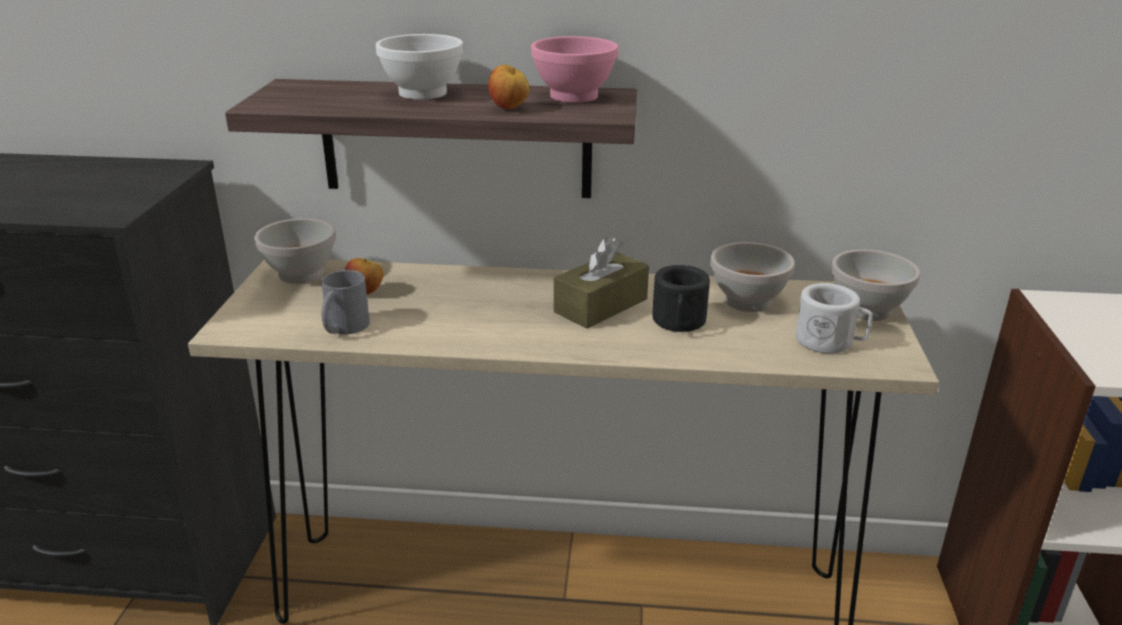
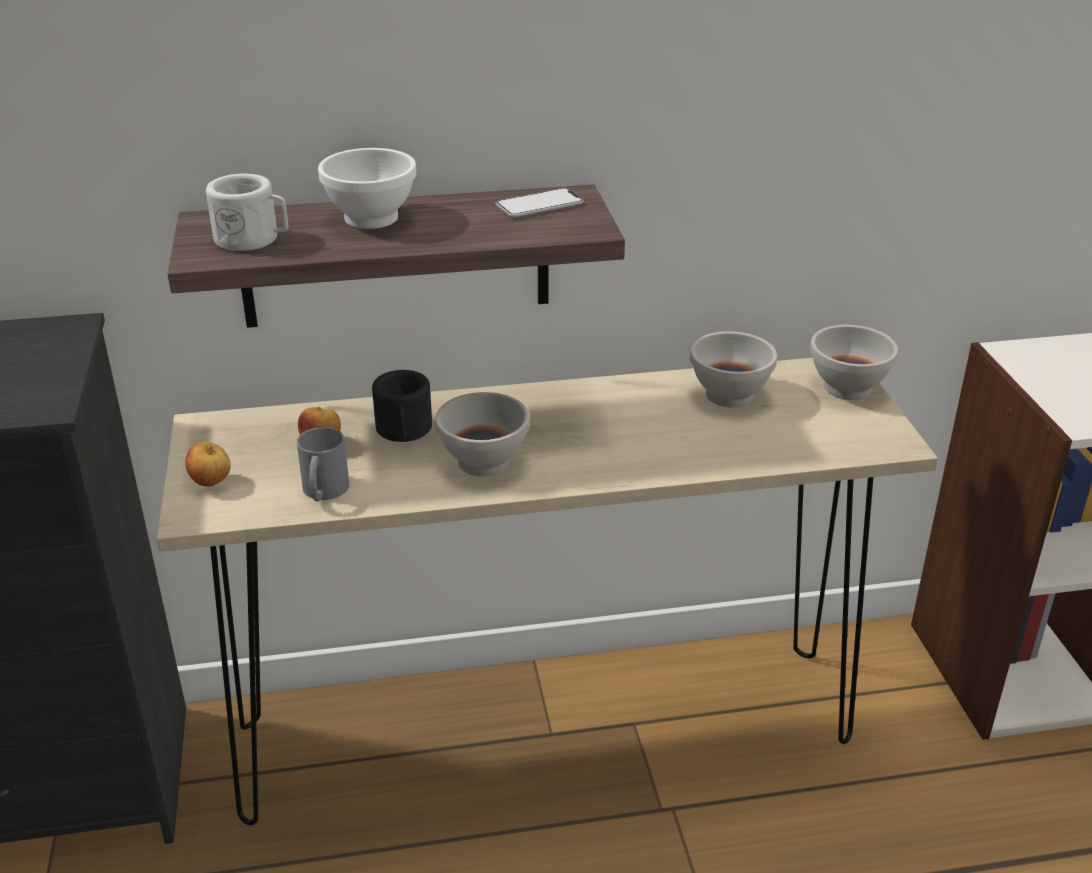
camera: 15 degrees left, 5 degrees up
(302, 274) = (233, 431): white bowl -> white bowl (485, 461)
(509, 108) = (482, 231): apple -> apple (211, 483)
(575, 96) = (539, 205): pink bowl -> phone
(601, 306) = (584, 422): brown tissue box -> none
(678, 323) = (672, 431): black mug -> black mug (404, 431)
(830, 342) = (826, 430): white mug -> white mug (253, 240)

